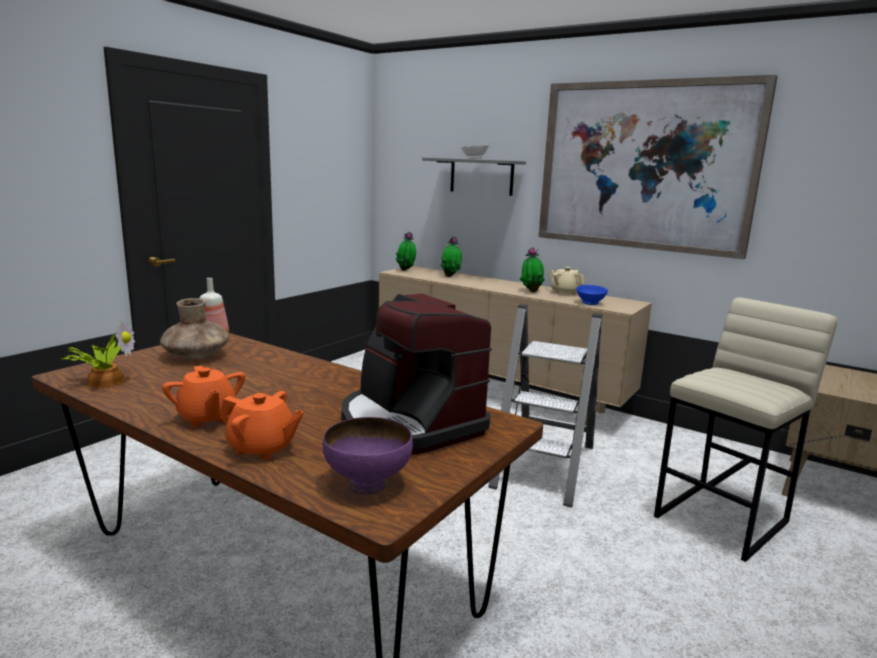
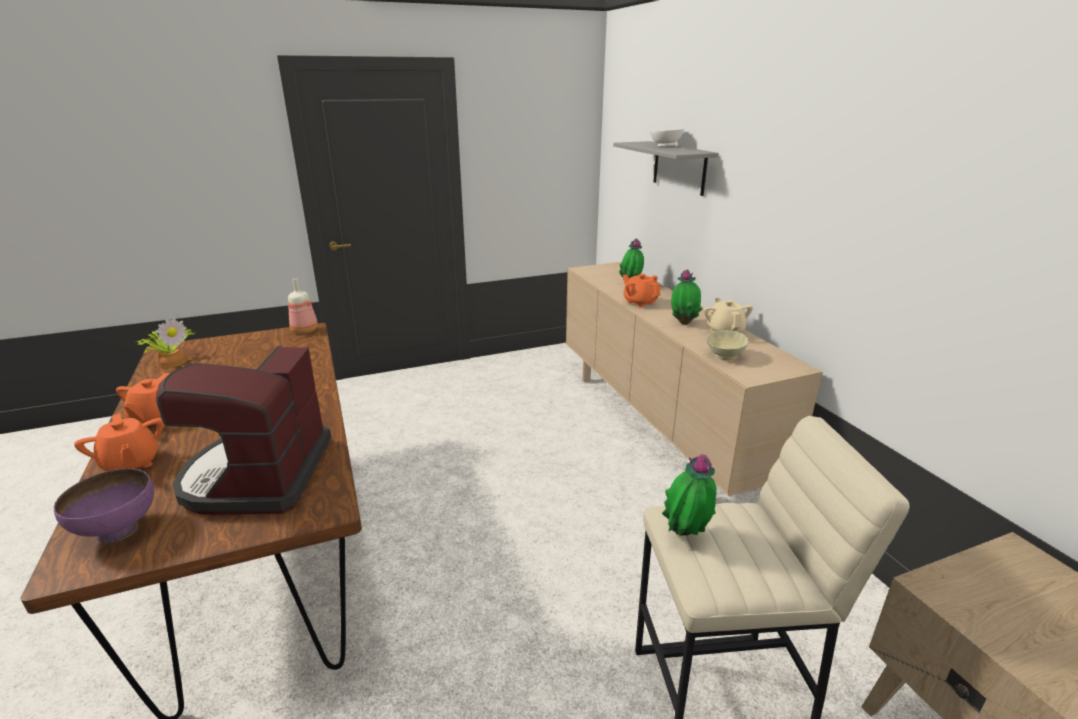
camera: 35 degrees right, 10 degrees up
(196, 356) = (261, 348): brown vase -> none
(406, 270) = (598, 269): potted plant -> potted plant (686, 536)
(479, 285) = (640, 302): none -> orange teapot
(545, 465) = (596, 533): grey step ladder -> none
(589, 303) = (724, 356): blue bowl -> beige bowl
(645, 166) = (840, 175): picture -> none

